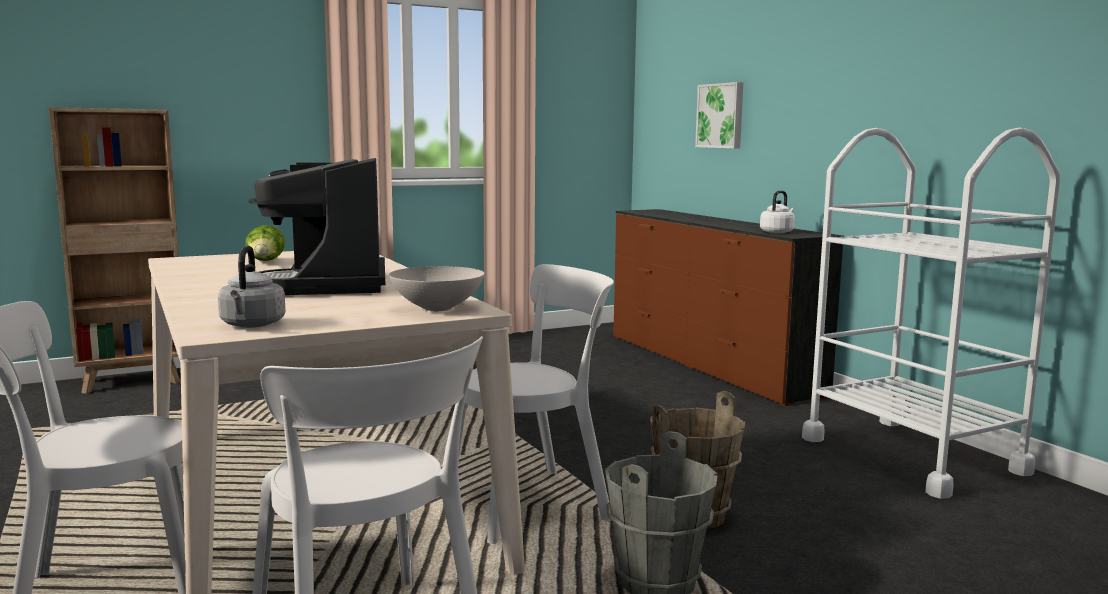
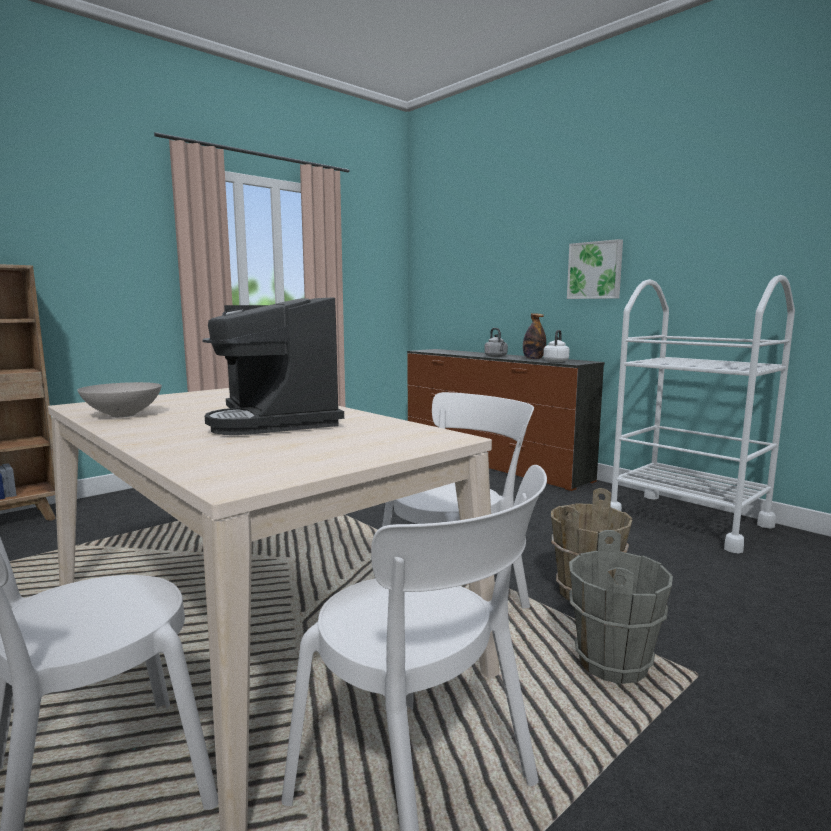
camera: 15 degrees left, 0 degrees up
(252, 325) = (262, 470): grey kettle -> grey kettle (496, 356)
(266, 262) = (177, 403): lettuce -> none
(437, 308) = (417, 438): white bowl -> white bowl (123, 415)
(721, 116) = (489, 277): picture -> picture (595, 270)
(755, 227) = (533, 359): none -> bottle

